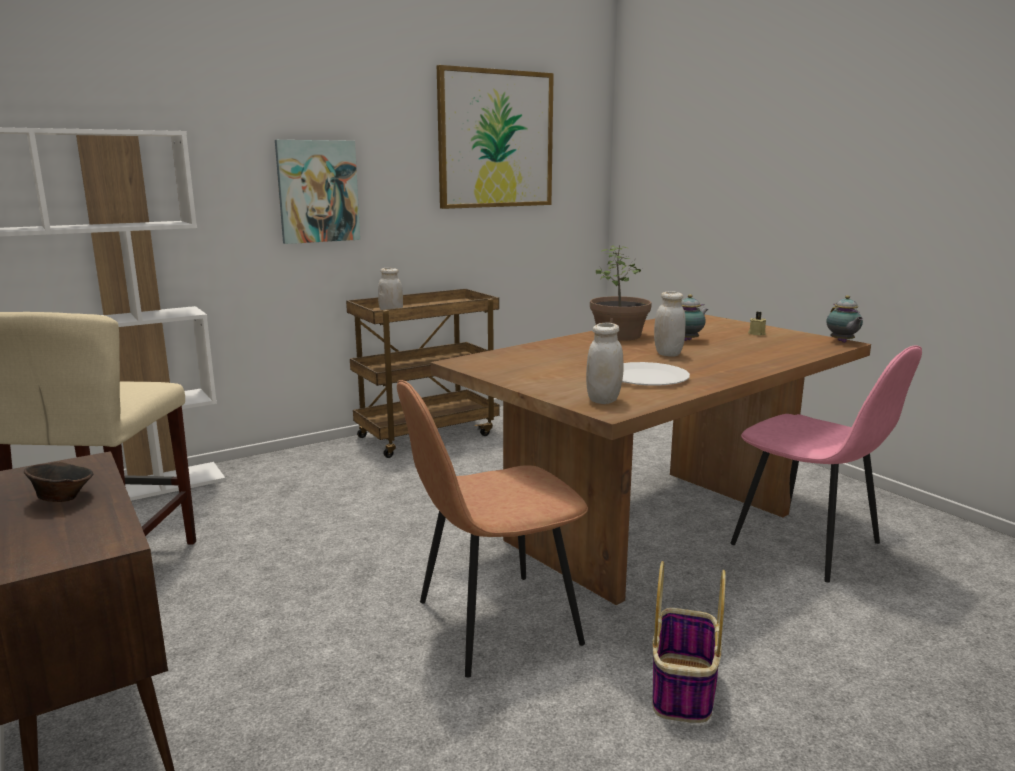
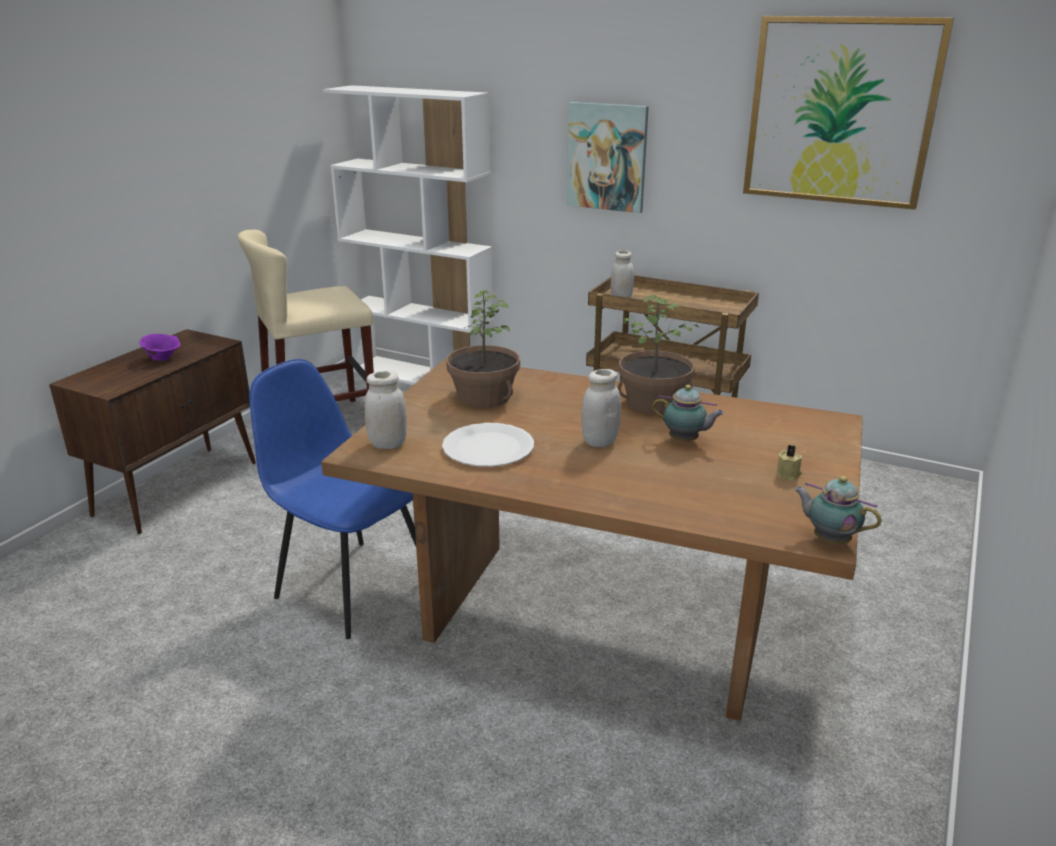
camera: 60 degrees right, 10 degrees up
(63, 499) = (163, 358): brown bowl -> purple bowl
(493, 623) = (352, 586): brown chair -> blue chair
(544, 365) = (483, 397): none -> potted plant
(683, 690) = (312, 711): basket -> none
(809, 545) = (666, 752): pink chair -> none
(842, 342) = (829, 539): teapot -> teapot turned 75 degrees clockwise

